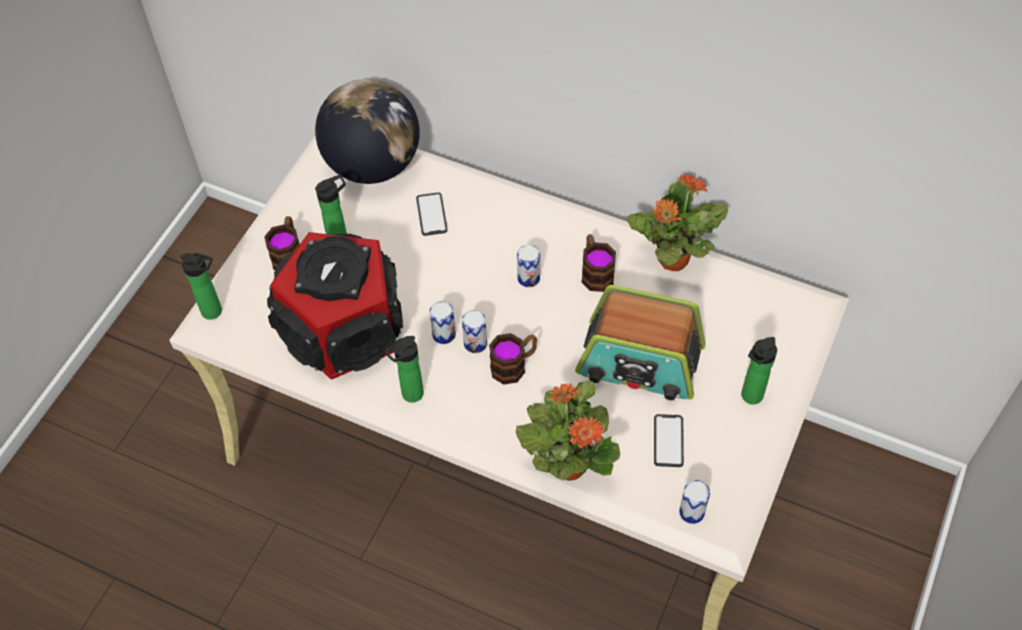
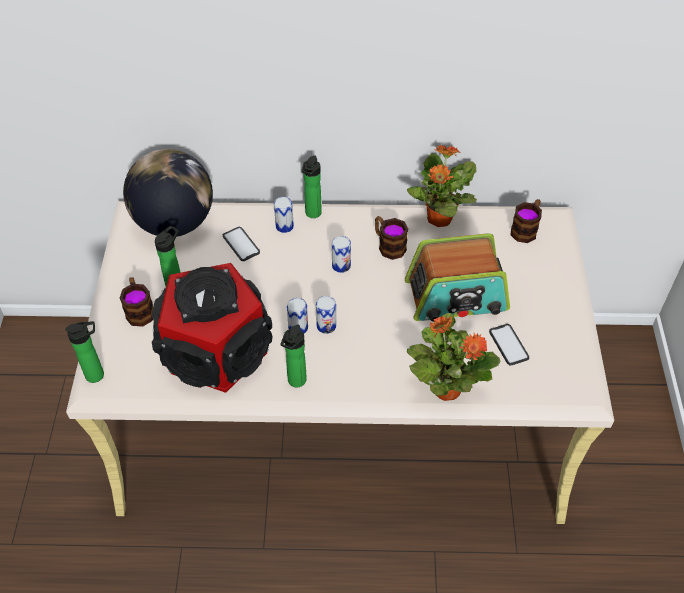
camera: 25 degrees left, 5 degrees down
(514, 365) = (365, 331): mug -> mug (526, 229)
(691, 512) = (554, 389): can -> can (284, 226)
(749, 397) = (547, 294): bottle -> bottle (312, 214)

